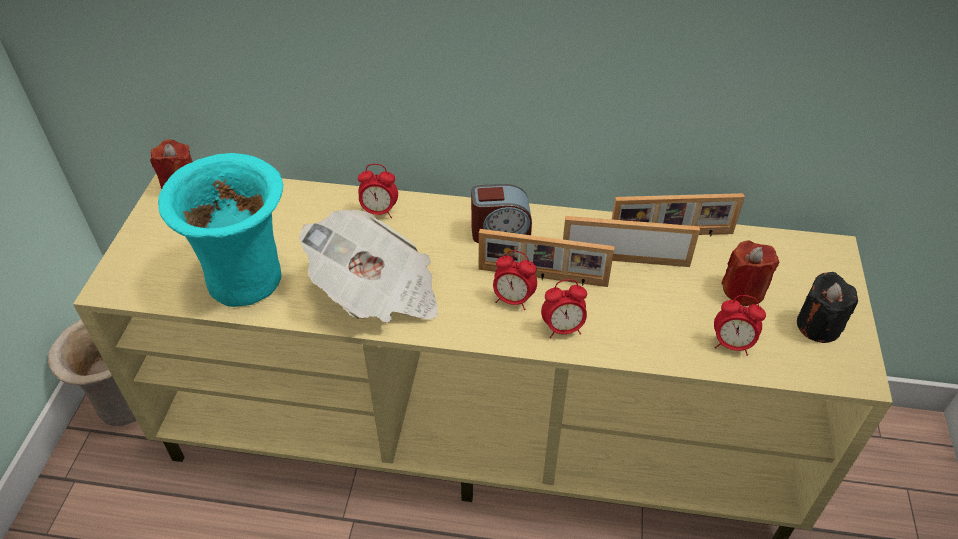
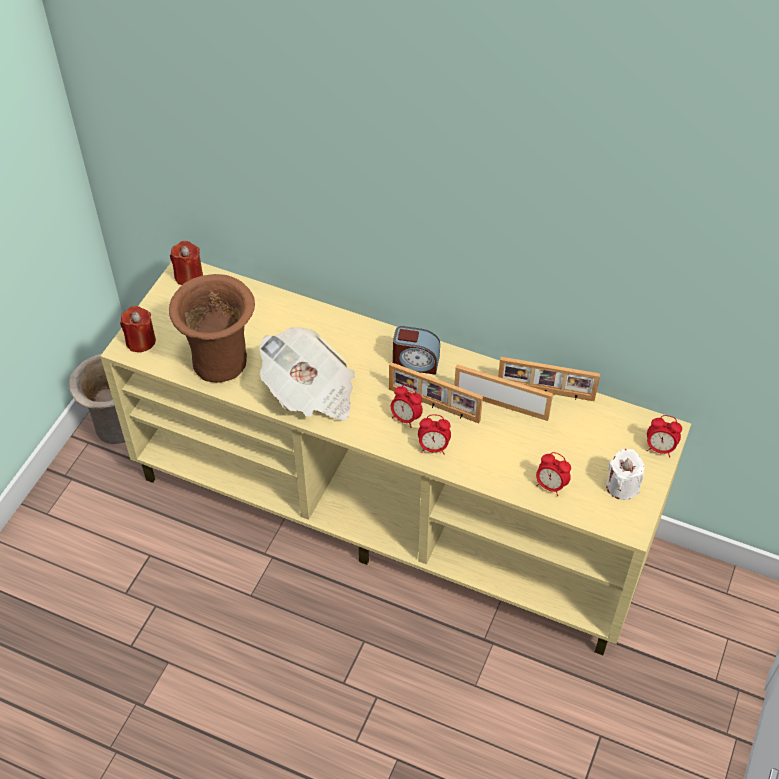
camera: 15 degrees right, 5 degrees up
(248, 281) = (222, 363): turquoise vase -> brown vase
(379, 212) = (330, 327): alarm clock -> alarm clock (659, 448)
(743, 290) = (579, 448): red candle -> red candle (141, 341)
(818, 326) = (622, 486): black candle -> white candle

